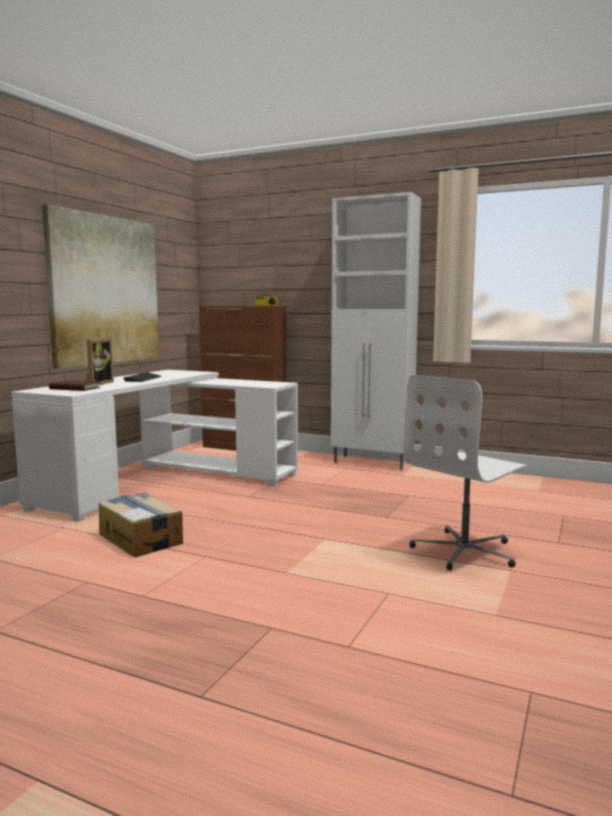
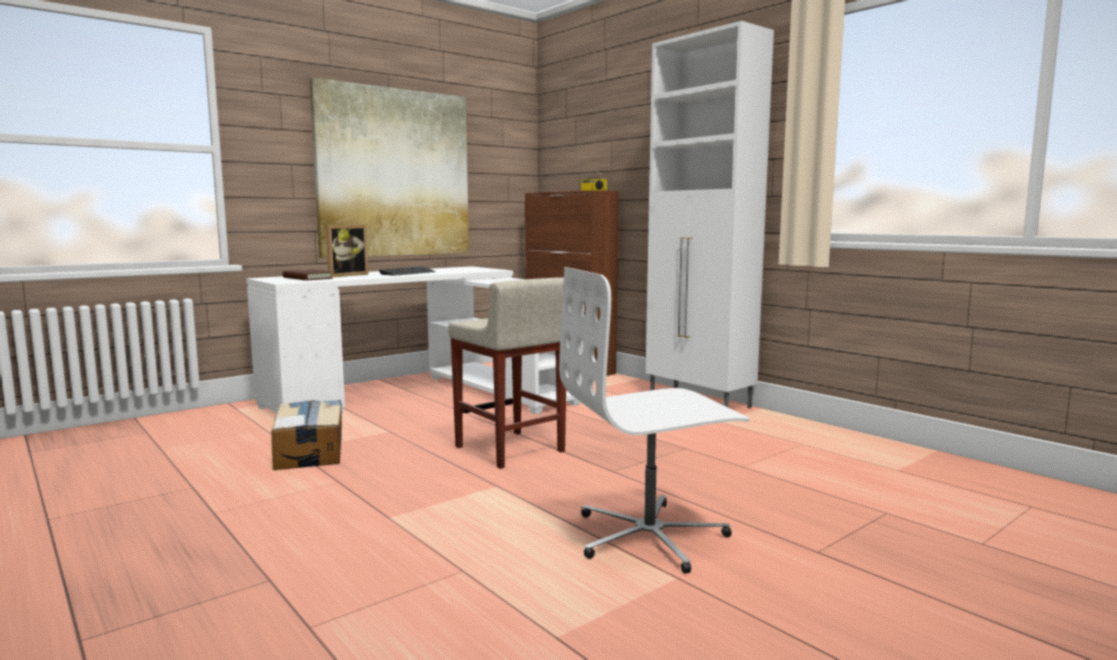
camera: 25 degrees right, 0 degrees up
(296, 513) = (510, 449): none -> beige stool

